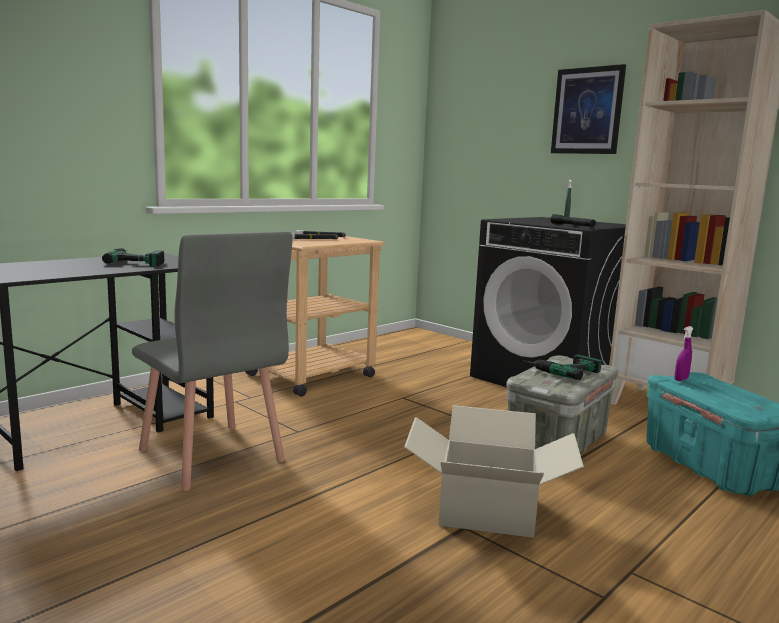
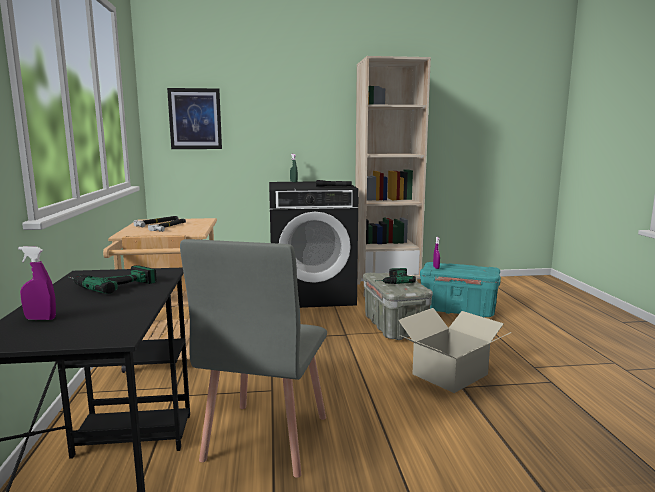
camera: 50 degrees left, 0 degrees up
(37, 265) = (40, 319): none -> purple spray bottle
(211, 456) = (265, 438): grey chair -> grey chair turned 105 degrees clockwise
(587, 111) = (294, 105): picture -> picture (195, 119)

